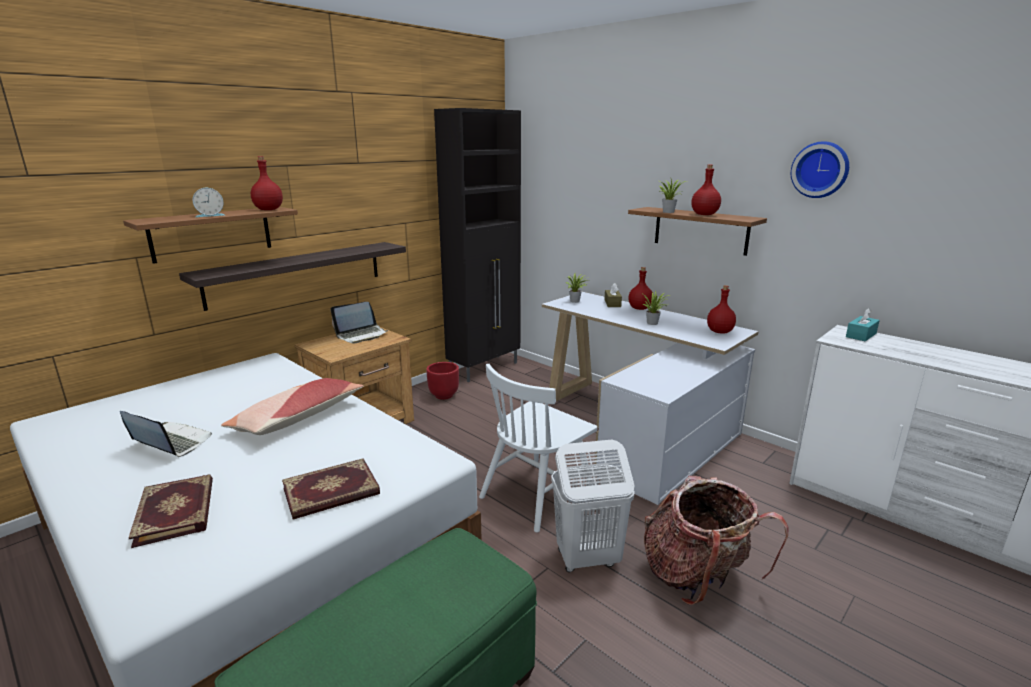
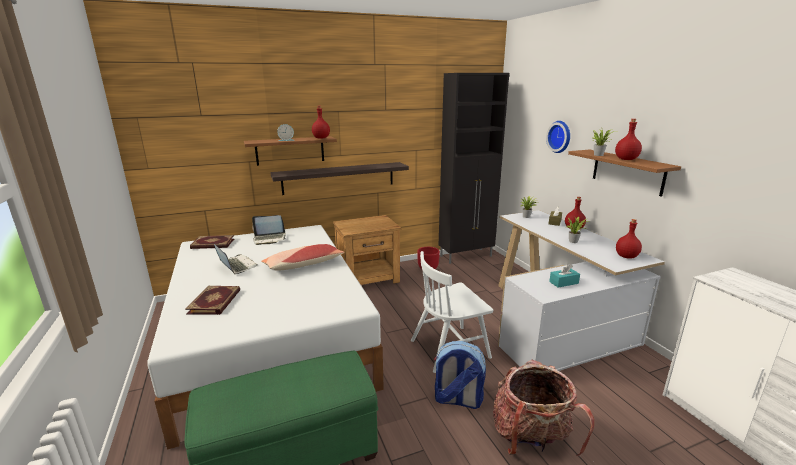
camera: 25 degrees right, 0 degrees up
(331, 492) = (289, 310): book -> book (212, 244)
(361, 335) = (373, 221): laptop -> laptop (269, 239)
(587, 559) = (457, 400): white laundry basket -> backpack
(820, 169) = (731, 127): wall clock -> wall clock (560, 136)
(861, 335) = (747, 280): turquoise tissue box -> turquoise tissue box (563, 282)

